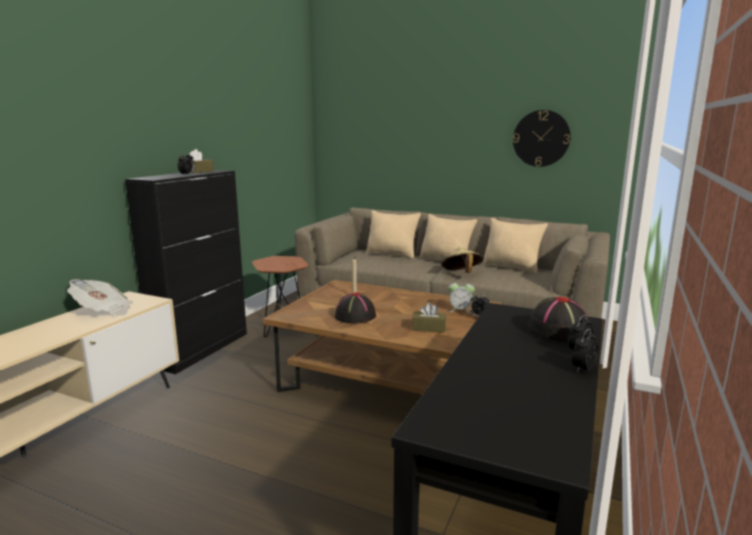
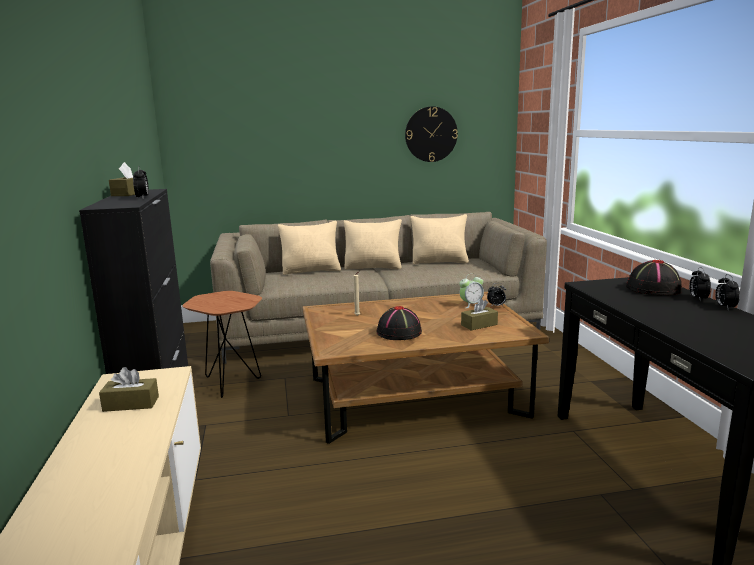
camera: 35 degrees left, 0 degrees up
(103, 311) = (131, 404): newspaper -> brown tissue box
(461, 274) = (412, 275): beige hat -> none

